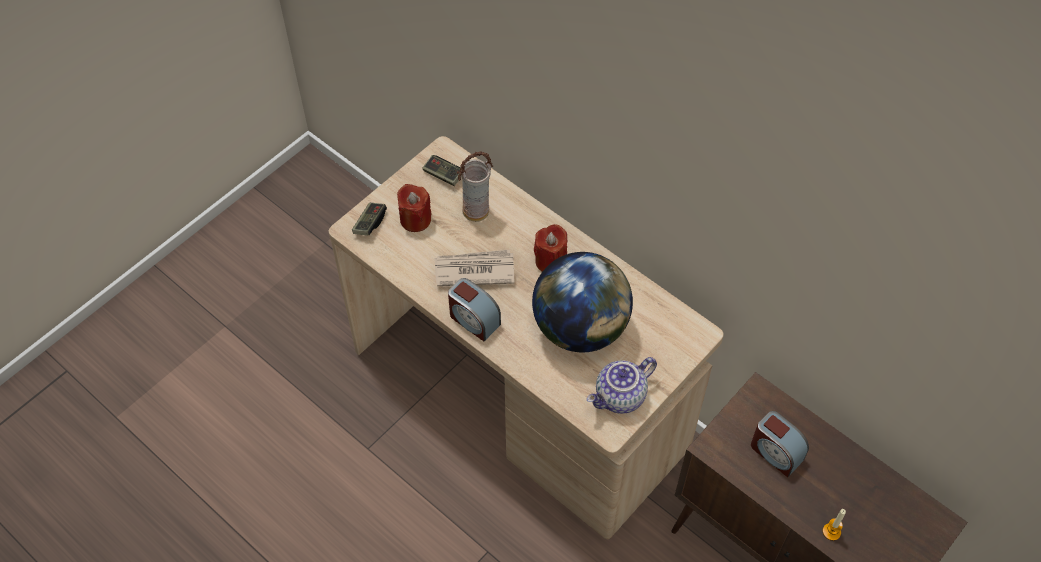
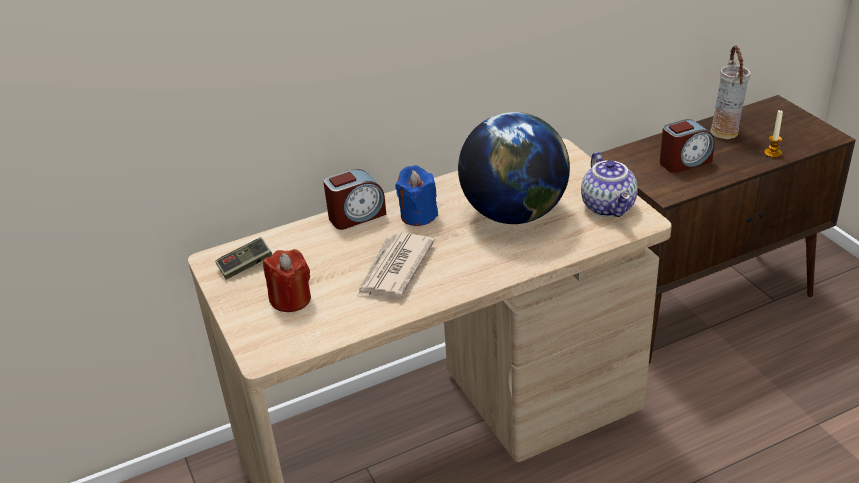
camera: 65 degrees left, 20 degrees down
(370, 223) = (267, 338): game controller -> none
(473, 320) = (461, 283): alarm clock -> alarm clock (356, 216)
(476, 212) = (317, 252): vase -> vase (726, 132)
(551, 261) = (418, 215): red candle -> blue candle

